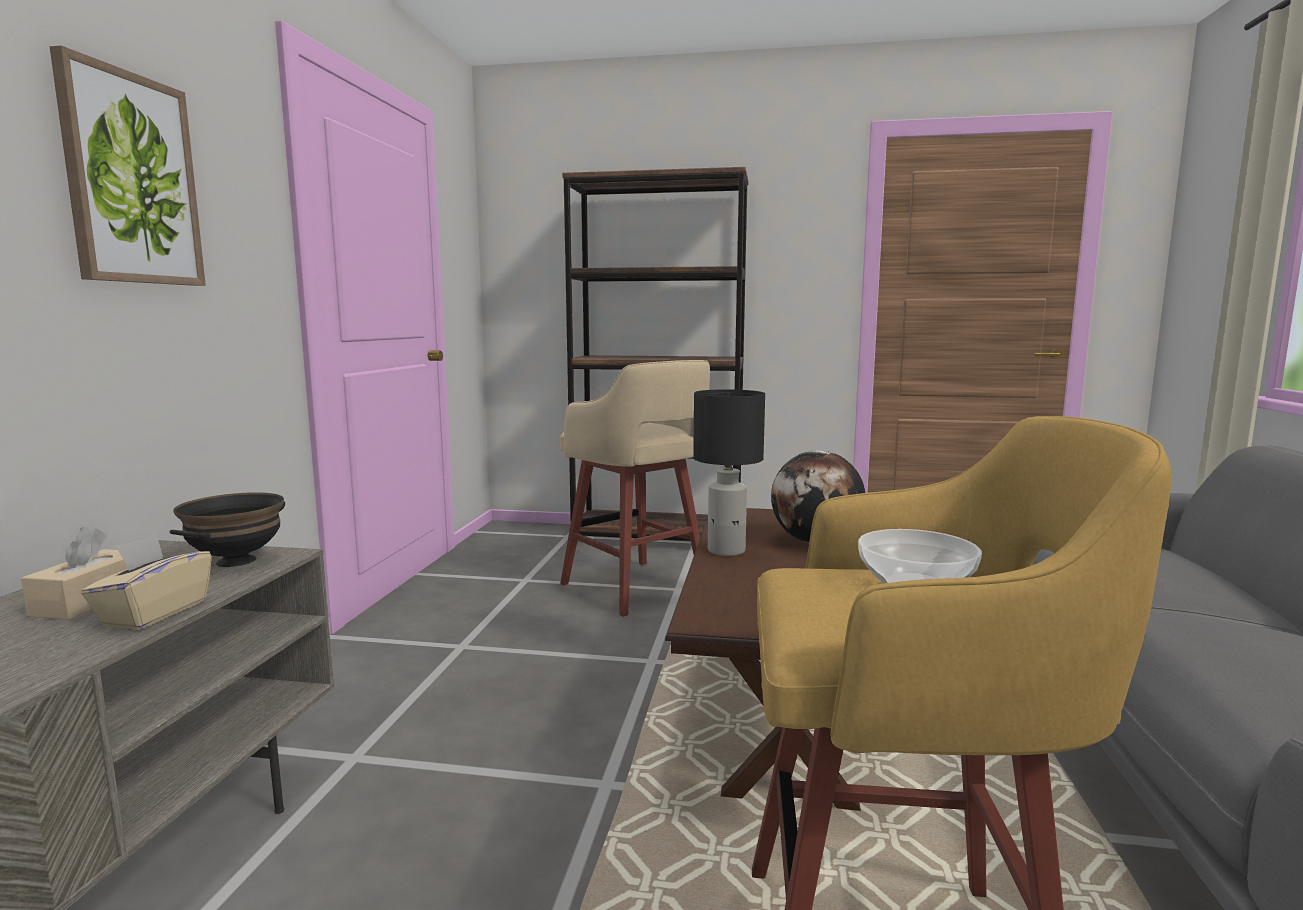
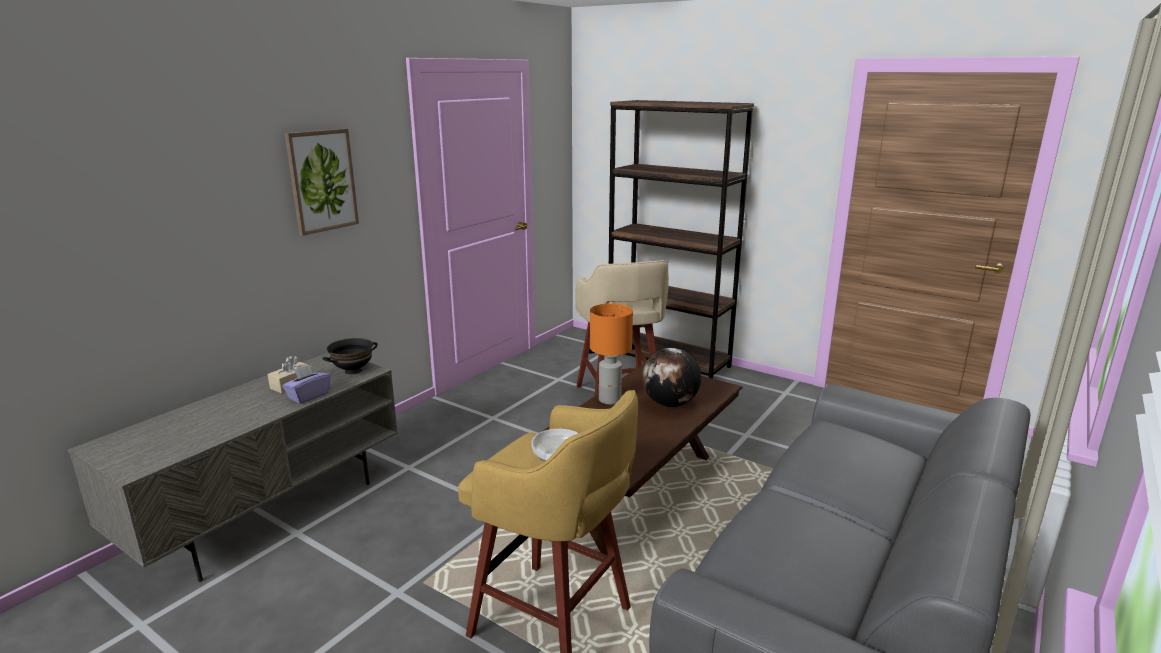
camera: 25 degrees right, 10 degrees up
(153, 613) = (308, 396): beige tissue box -> purple tissue box
(727, 550) = (610, 400): black table lamp -> orange table lamp

